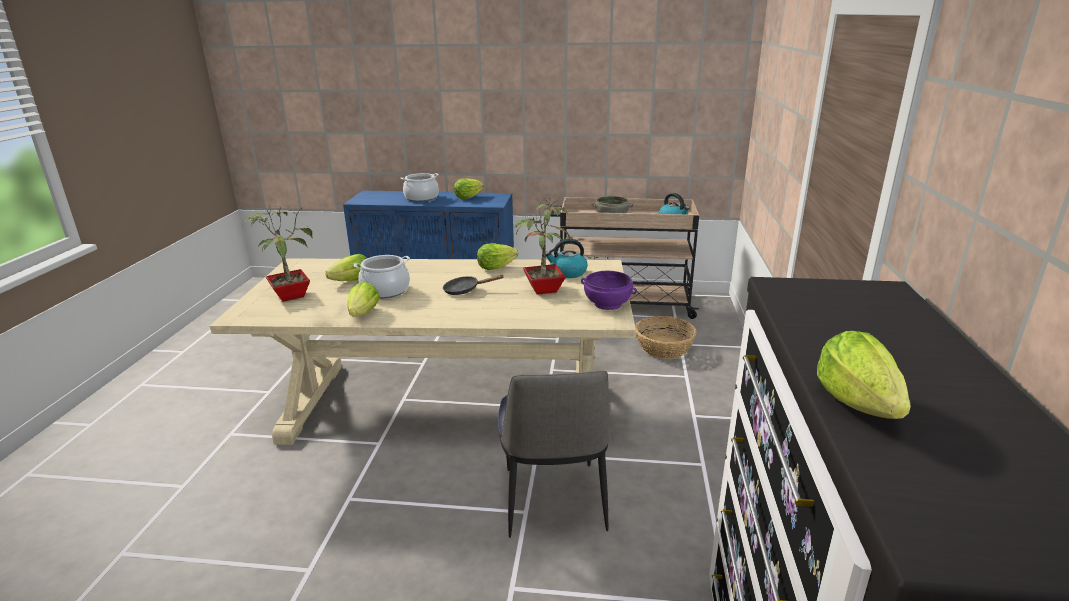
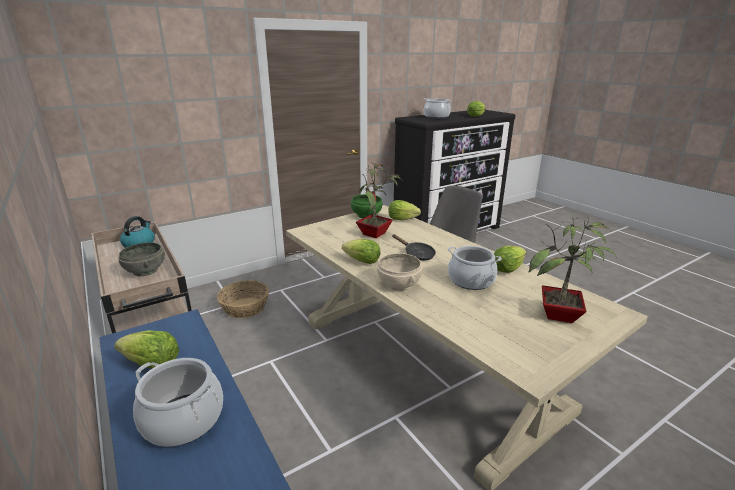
camera: 130 degrees left, 0 degrees up
(352, 281) = (488, 305): lettuce -> lettuce (402, 219)
(436, 267) = (399, 284): none -> beige bowl
(567, 273) = (335, 236): kettle -> none
(608, 304) = (366, 215): purple bowl -> green bowl
(877, 329) = (436, 117): none -> cooking pot

